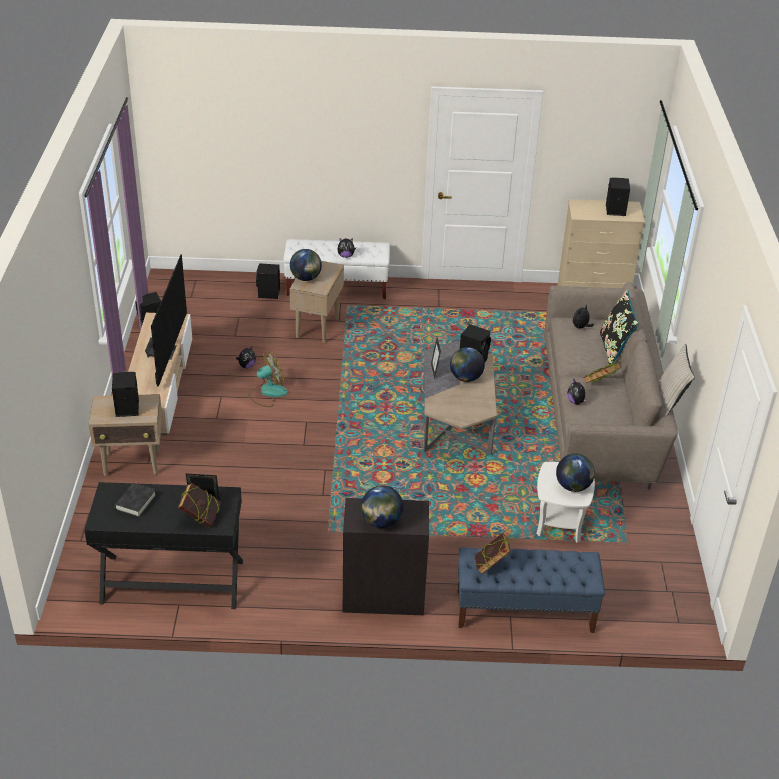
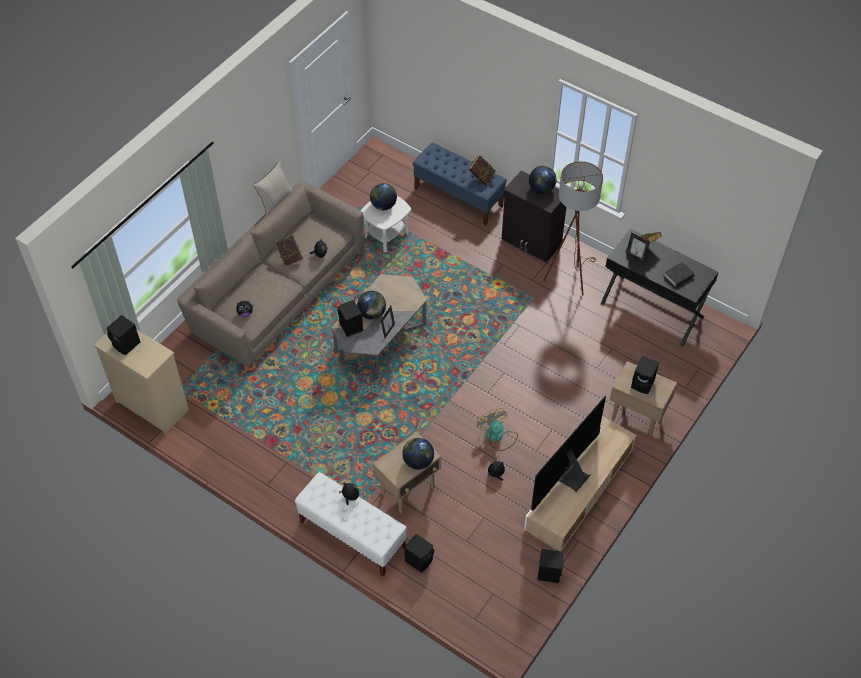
camera: 145 degrees left, 15 degrees up
(267, 393) = (497, 436): fan -> fan turned 60 degrees clockwise
(303, 575) = (569, 276): none -> brown floor lamp
(614, 349) = (245, 282): black pillow -> none

